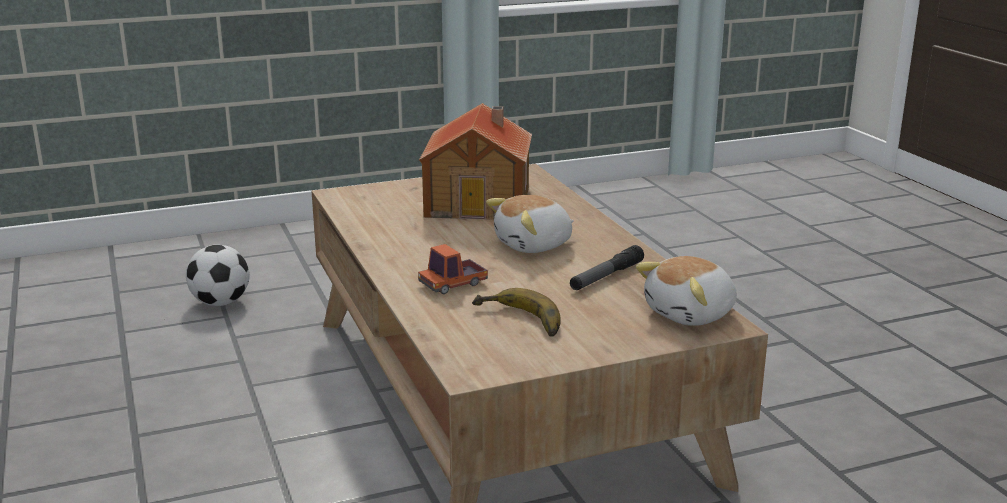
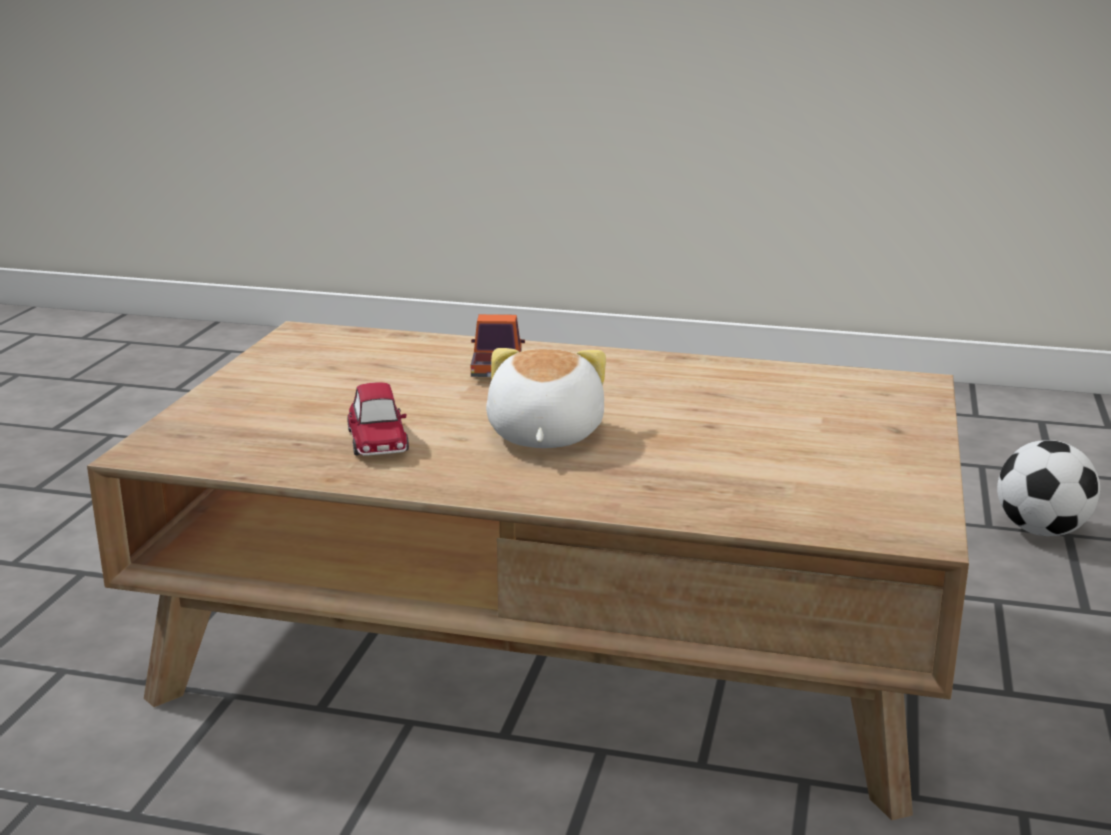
camera: 125 degrees right, 0 degrees up
(480, 201) = (774, 453): toy house -> none
(518, 321) = (357, 371): banana -> none
(606, 276) = (378, 441): flashlight -> toy car
(691, 314) = (204, 446): plush toy -> none

